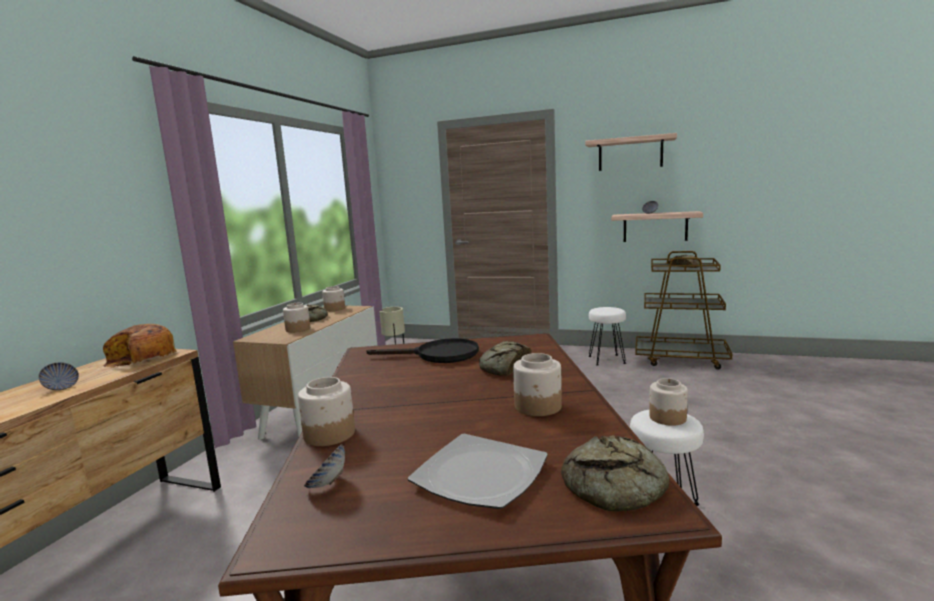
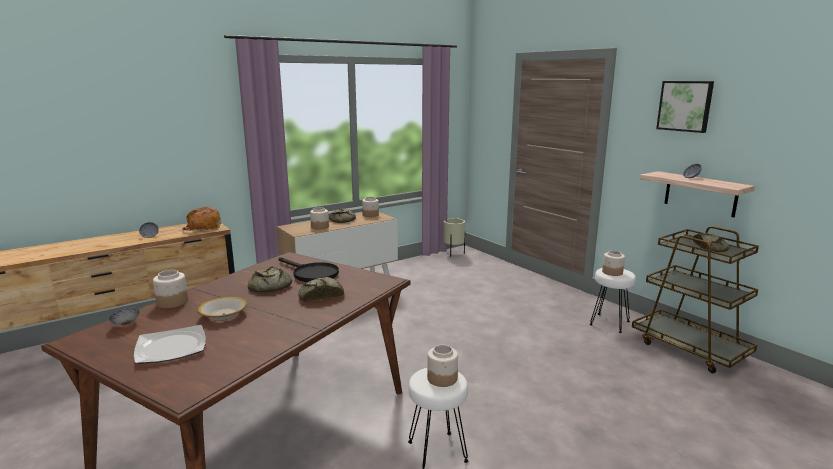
camera: 35 degrees right, 5 degrees up
(446, 419) = (224, 315): none -> bowl
(538, 406) = (271, 326): jar -> jar (612, 272)
(618, 486) = (197, 379): bread -> bread (269, 286)
(630, 154) = (685, 106): shelf -> picture

